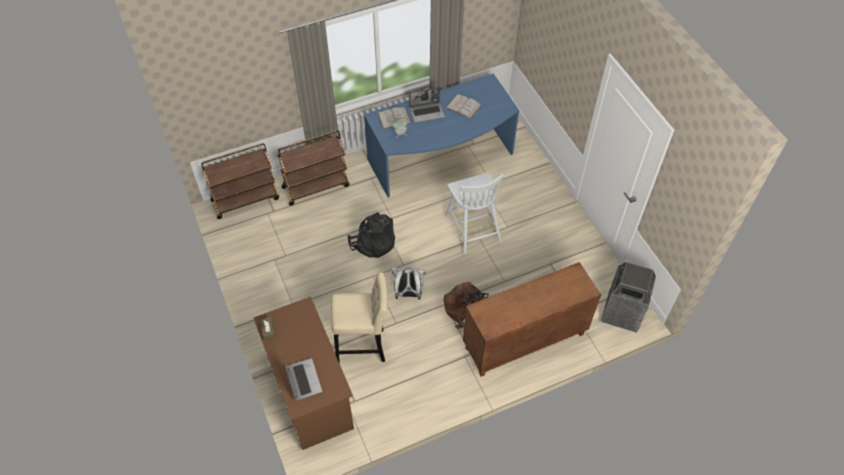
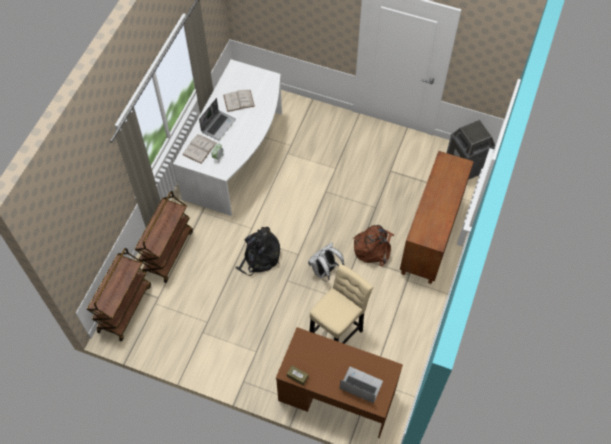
camera: 45 degrees left, 5 degrees up
(442, 159) = (237, 156): blue desk -> white desk
(472, 227) = (314, 188): white chair -> none

